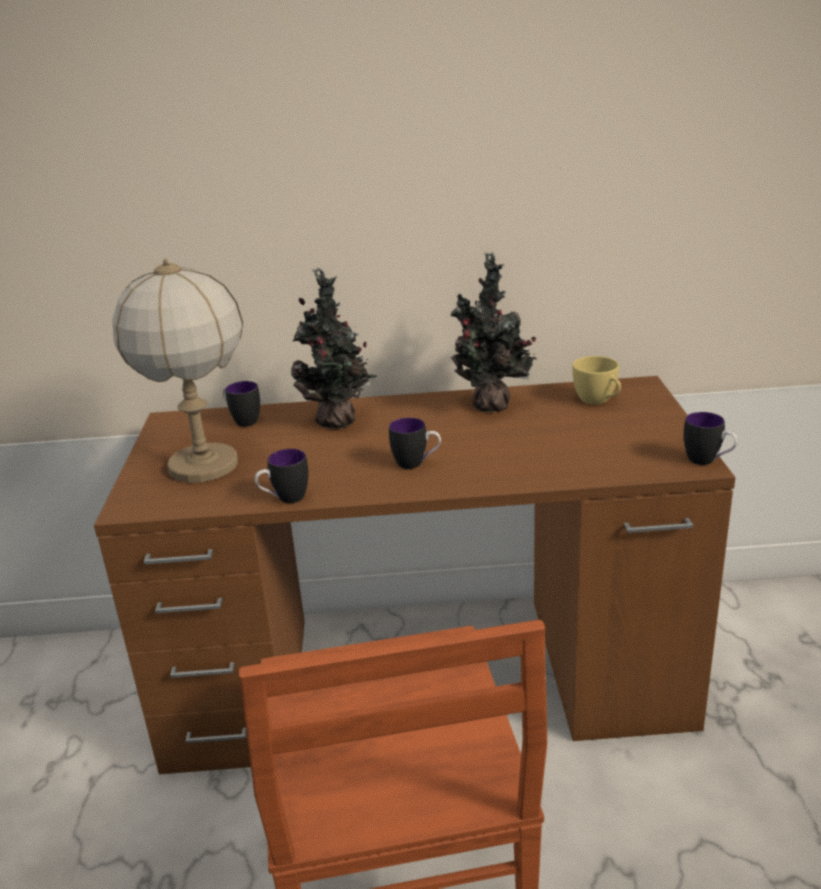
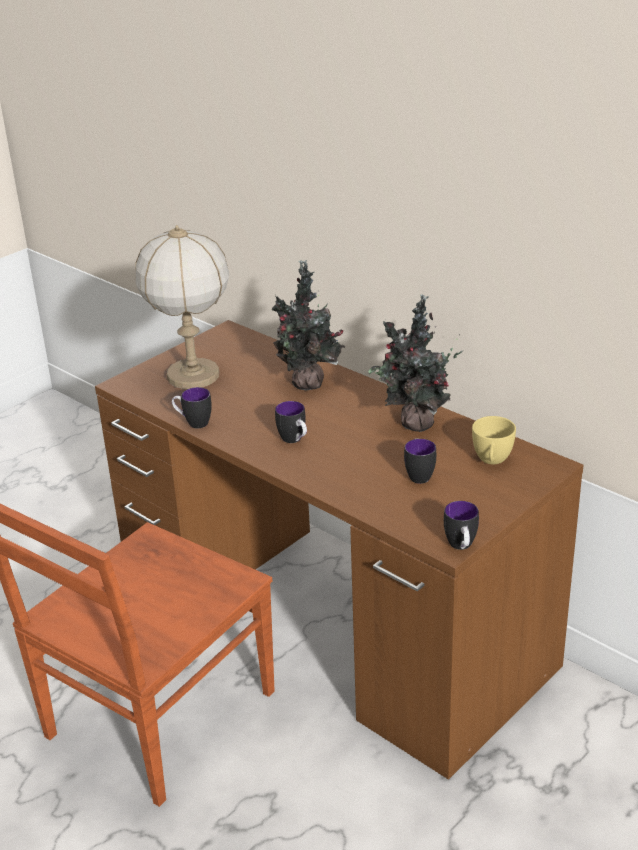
camera: 45 degrees right, 5 degrees up
(242, 421) = (261, 353): mug -> mug (419, 474)

